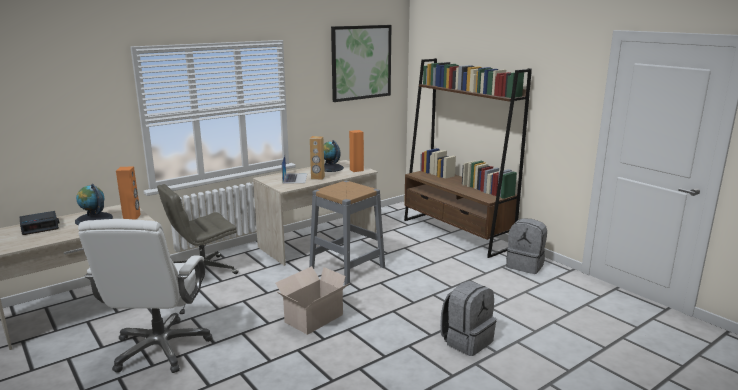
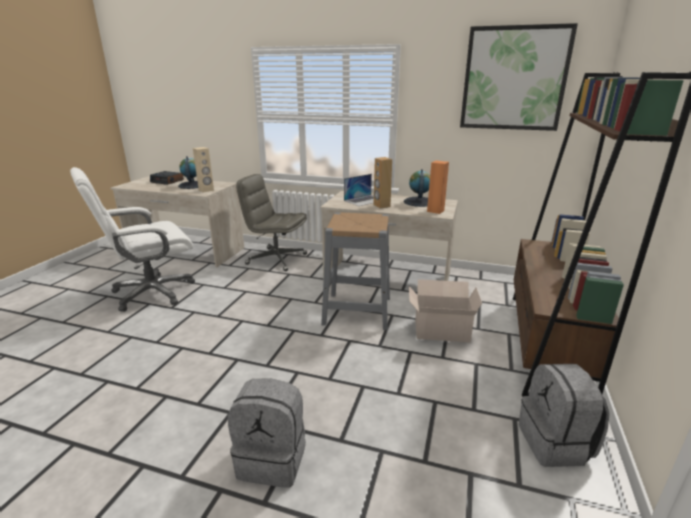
camera: 55 degrees right, 5 degrees up
(132, 217) = (206, 190): orange speaker -> beige speaker
(312, 319) = (241, 333): cardboard box -> cardboard box (439, 330)

